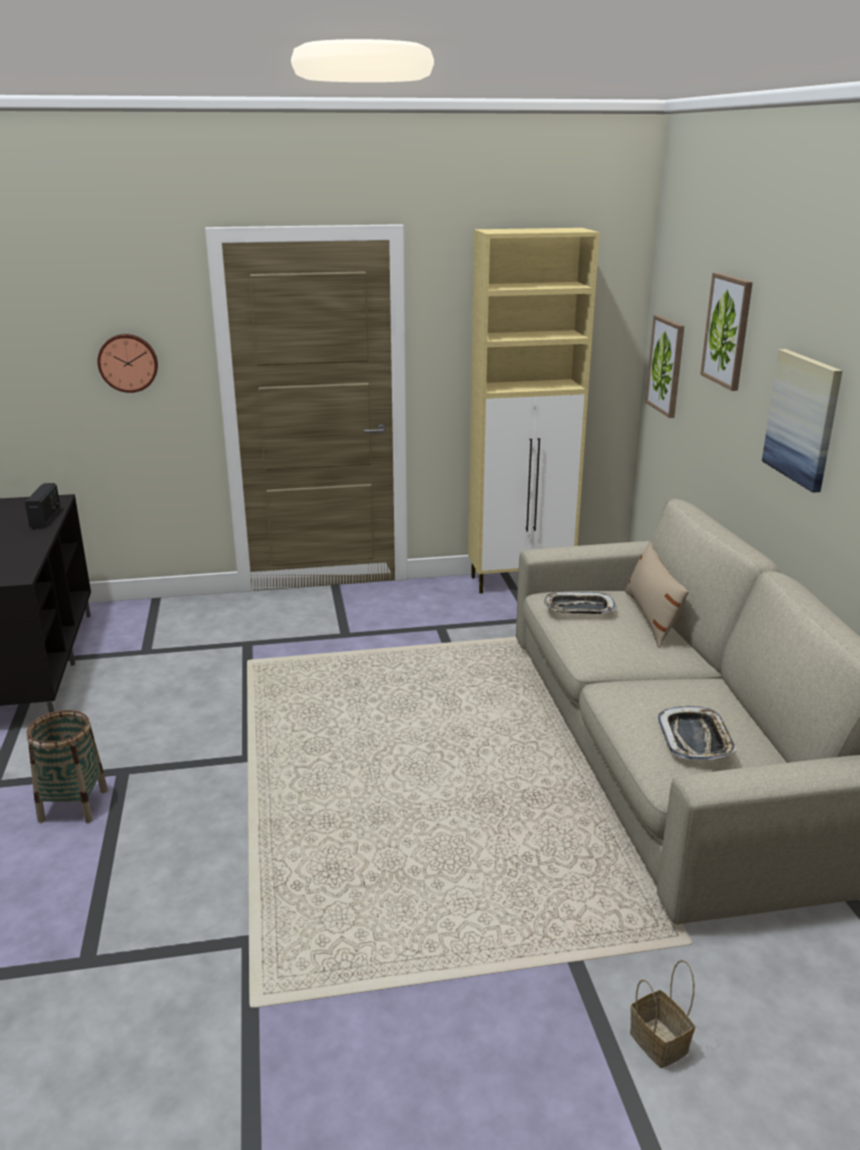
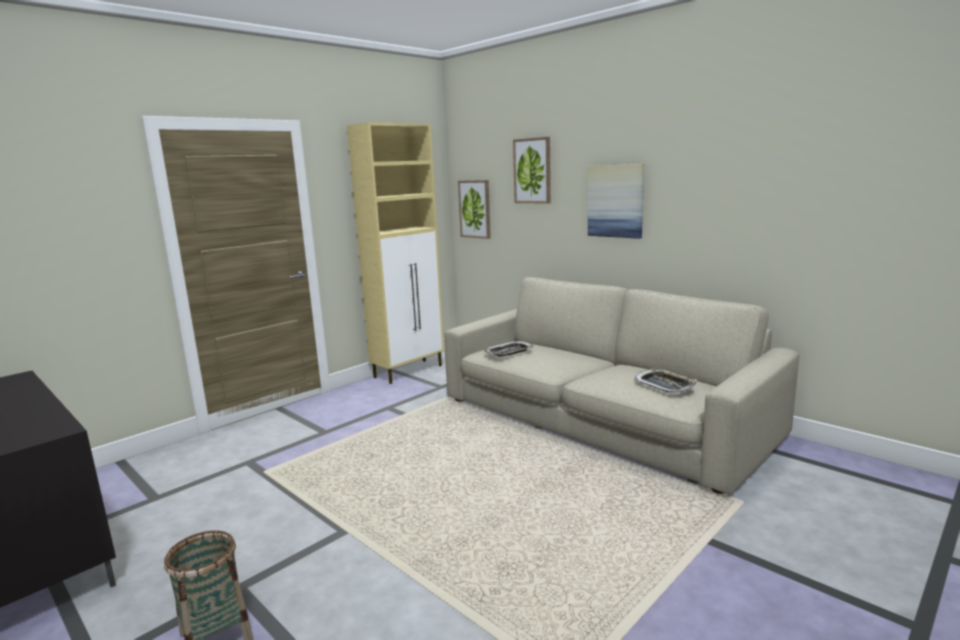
camera: 35 degrees left, 10 degrees down
(46, 518) = (25, 390): radio -> none
(128, 362) = (75, 237): wall clock -> none
(652, 618) = (548, 348): beige pillow -> none
(656, 1041) = (801, 557): basket -> none

